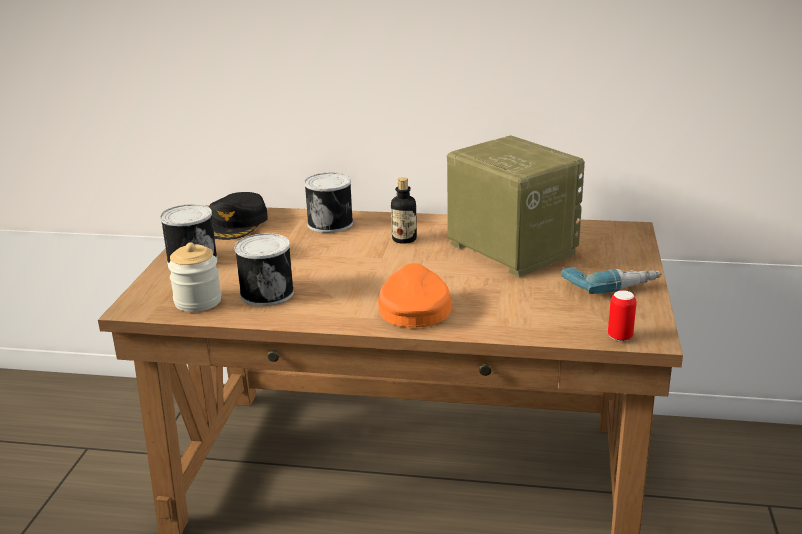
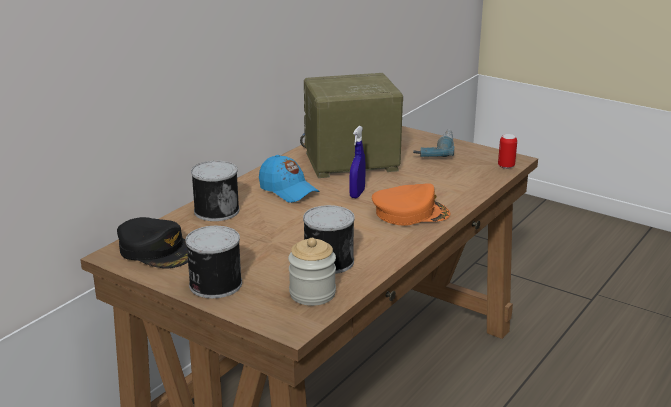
camera: 65 degrees left, 0 degrees up
(404, 239) = (288, 191): bottle -> blue cap
(413, 307) = (410, 213): orange cap -> orange cap turned 150 degrees clockwise
(432, 271) = (357, 194): none -> blue spray bottle

